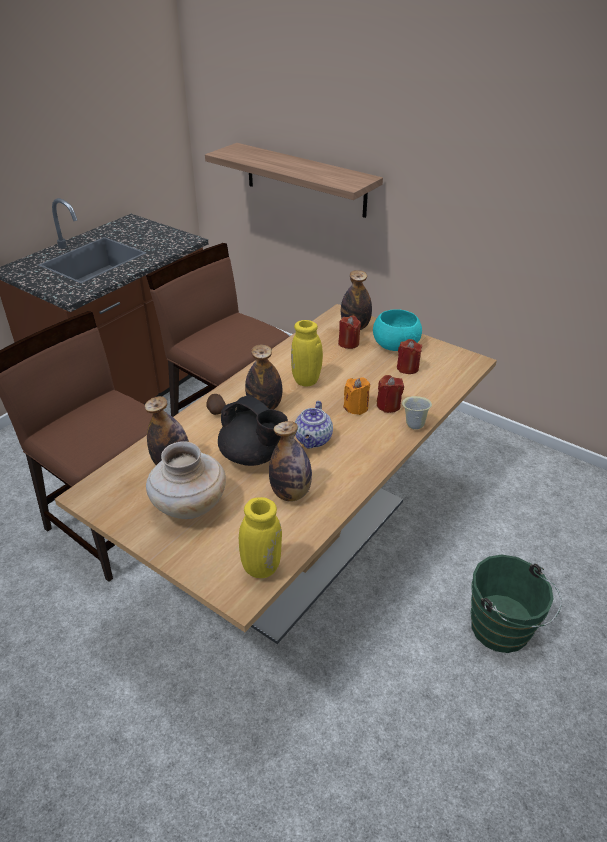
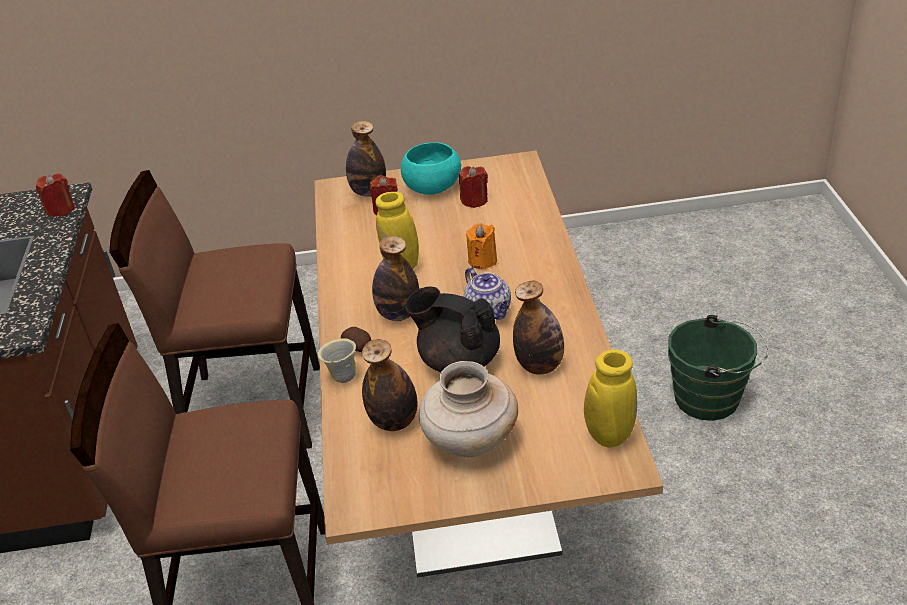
camera: 40 degrees left, 0 degrees up
(253, 456) = (458, 360): black teapot -> black teapot turned 150 degrees counterclockwise
(305, 180) = (158, 54): shelf -> none
(388, 405) = (507, 242): red candle -> red candle (60, 209)
(414, 425) = (552, 244): beige mug -> beige mug (342, 377)

